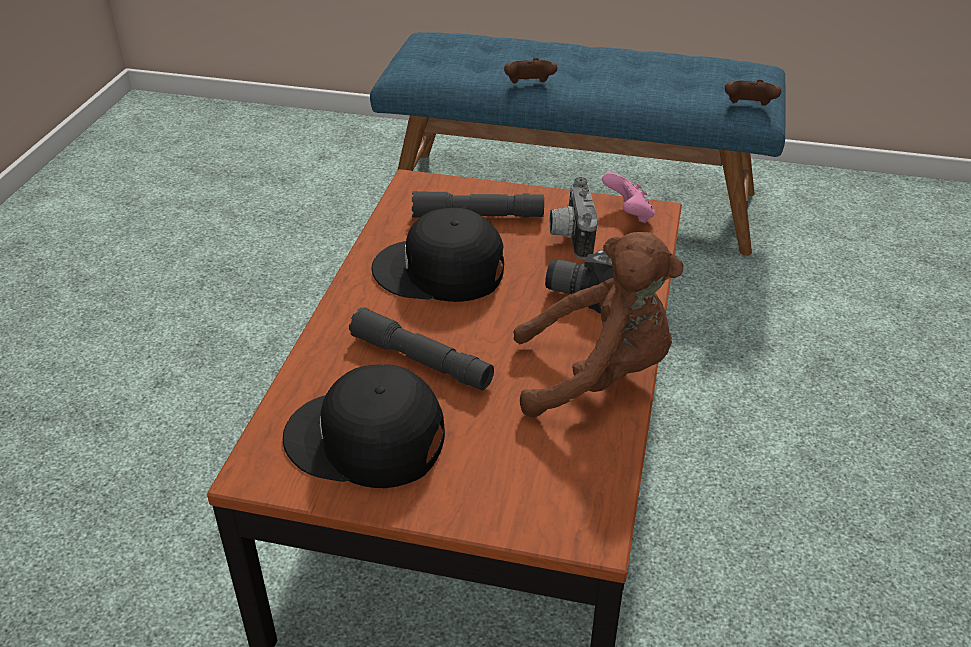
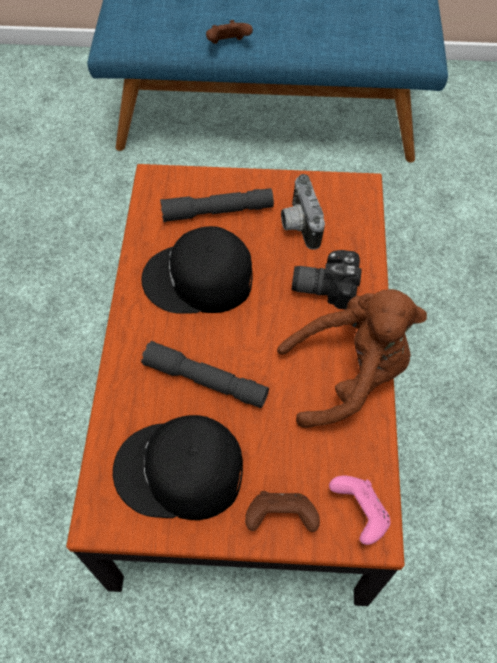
camera: 10 degrees left, 20 degrees up
(628, 215) = (341, 193): pink game controller -> pink game controller (359, 513)
(748, 107) = (417, 50): brown game controller -> brown game controller (281, 517)

